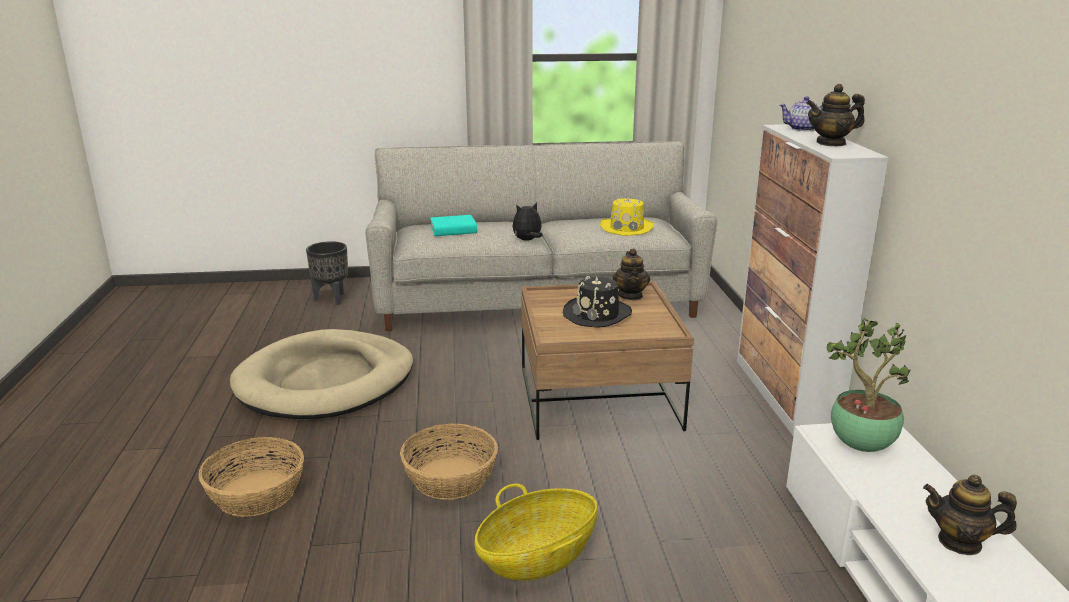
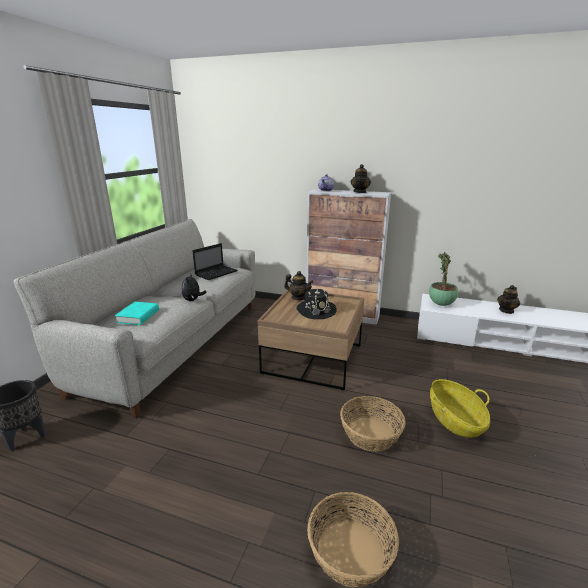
camera: 65 degrees left, 0 degrees up
(326, 381) = (190, 471): beige dog bed -> none
(627, 228) = (217, 273): yellow hat -> laptop

